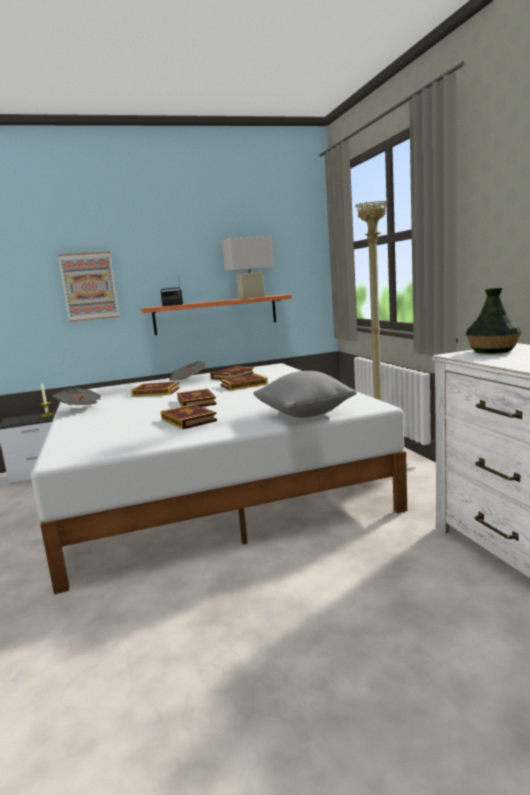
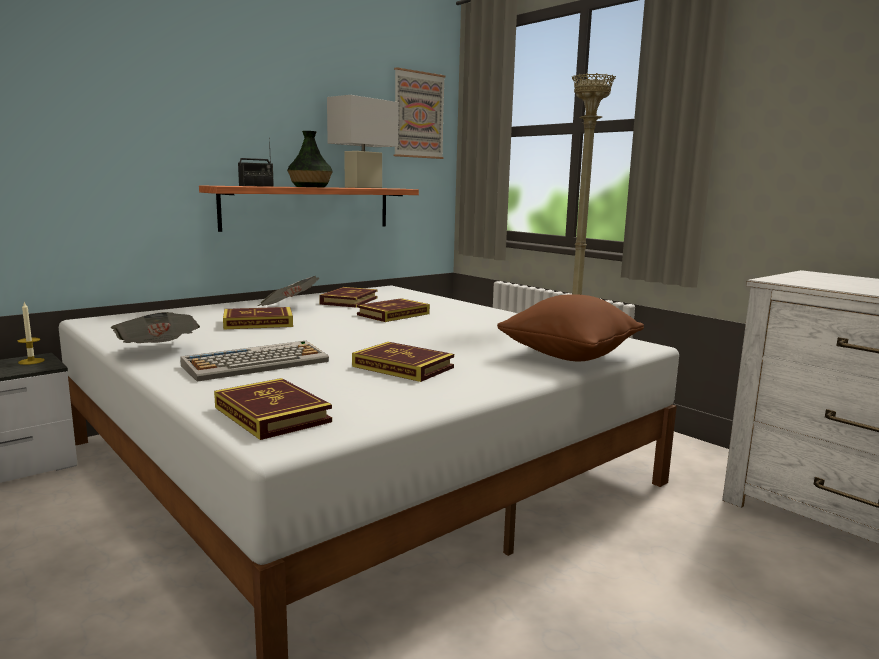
camera: 25 degrees left, 0 degrees up
(89, 286) = (115, 138): picture -> picture (418, 115)
(116, 417) = (257, 363): none -> keyboard
(196, 402) = (362, 339): book -> book (272, 414)
(304, 414) = (569, 356): grey pillow -> brown pillow
(492, 350) = (805, 277): vase -> vase (310, 187)

